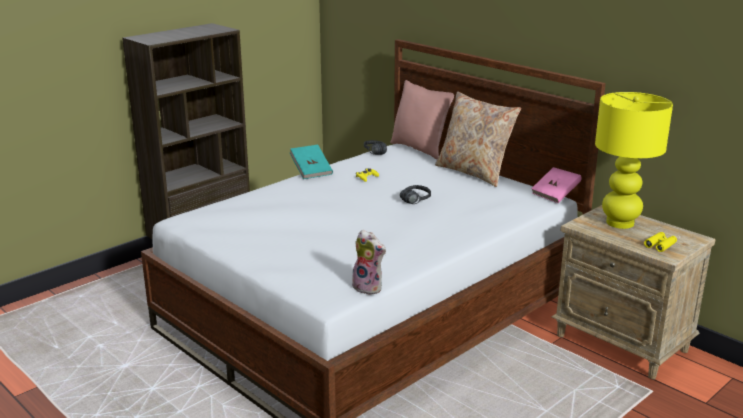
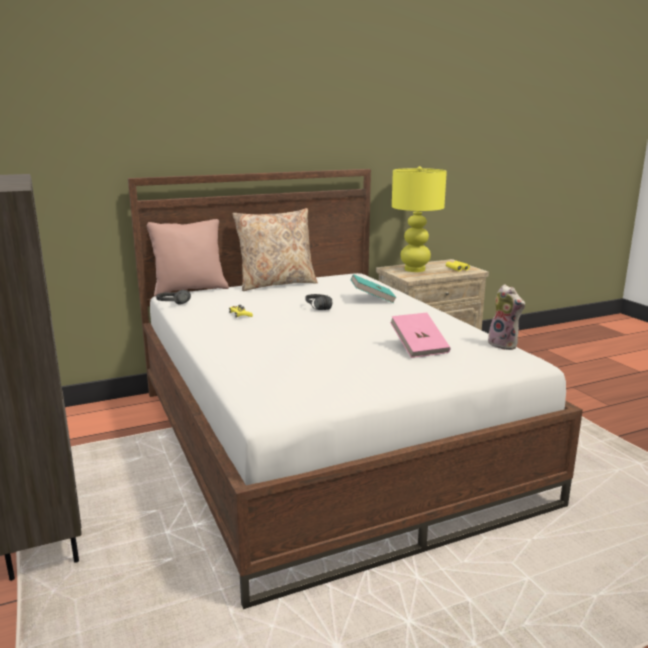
camera: 70 degrees left, 5 degrees down
(311, 171) = (190, 333): turquoise book -> turquoise book (372, 299)
(369, 287) = (504, 345): plush toy -> plush toy turned 90 degrees clockwise
(556, 194) = (349, 272): pink book -> pink book (419, 348)

